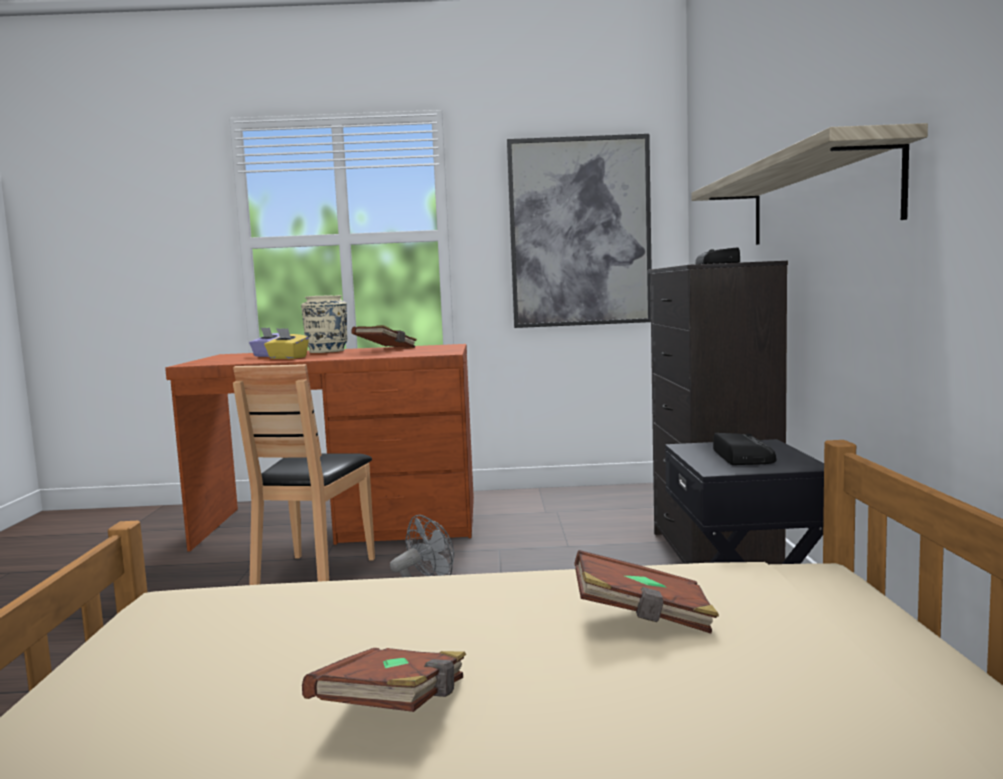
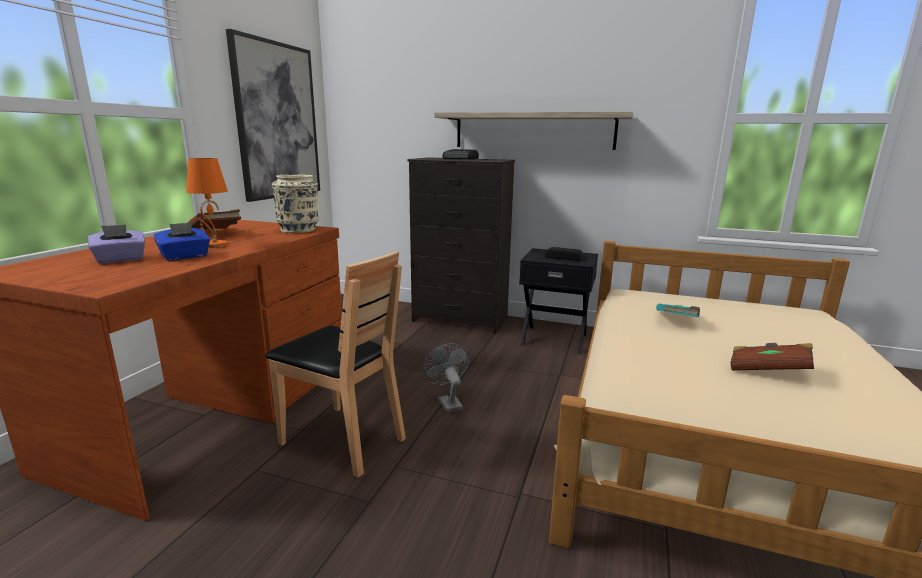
camera: 70 degrees left, 10 degrees up
(287, 358) = (185, 256): yellow tissue box -> blue tissue box
(327, 351) = (150, 244): beige vase -> beige vase (299, 230)
(334, 355) = (214, 245): none -> orange table lamp
(643, 618) = (676, 321): brown book -> turquoise book

